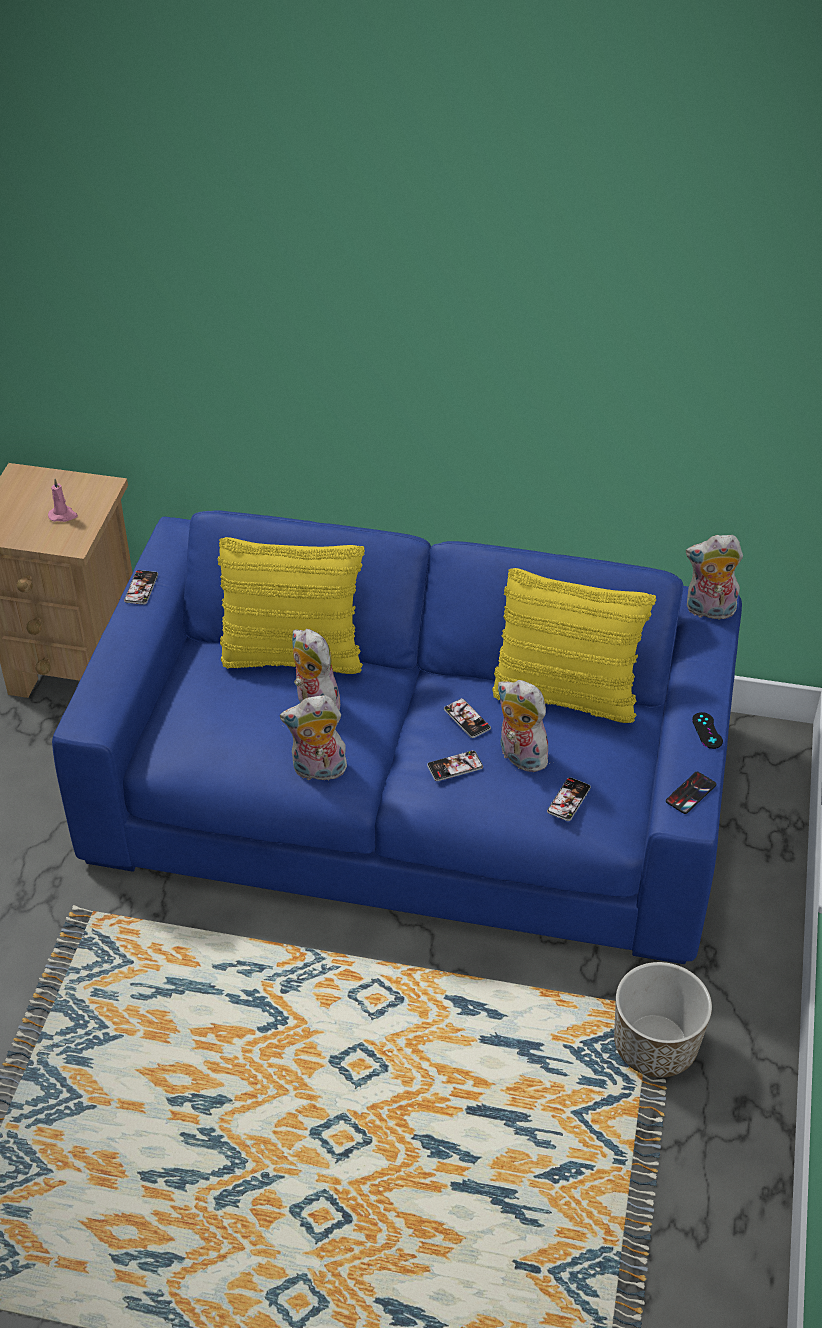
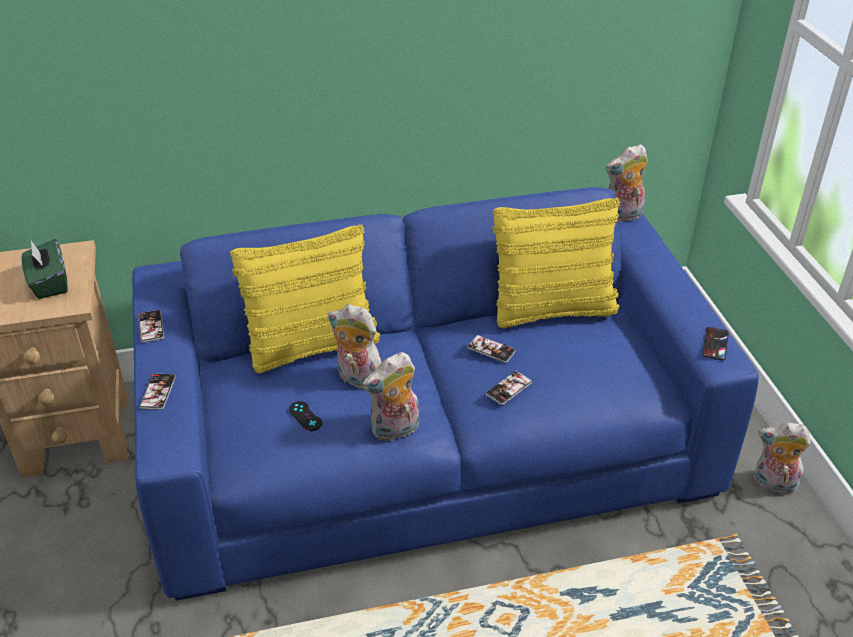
camera: 25 degrees left, 5 degrees down
(63, 515) = (49, 283): pink candle -> green tissue box
(519, 757) = (553, 364): plush toy -> plush toy (773, 484)
(568, 800) = (615, 384): phone -> phone (158, 392)
(655, 1046) = (742, 567): planter -> none
(707, 731) = (689, 296): black game controller -> black game controller (305, 416)

